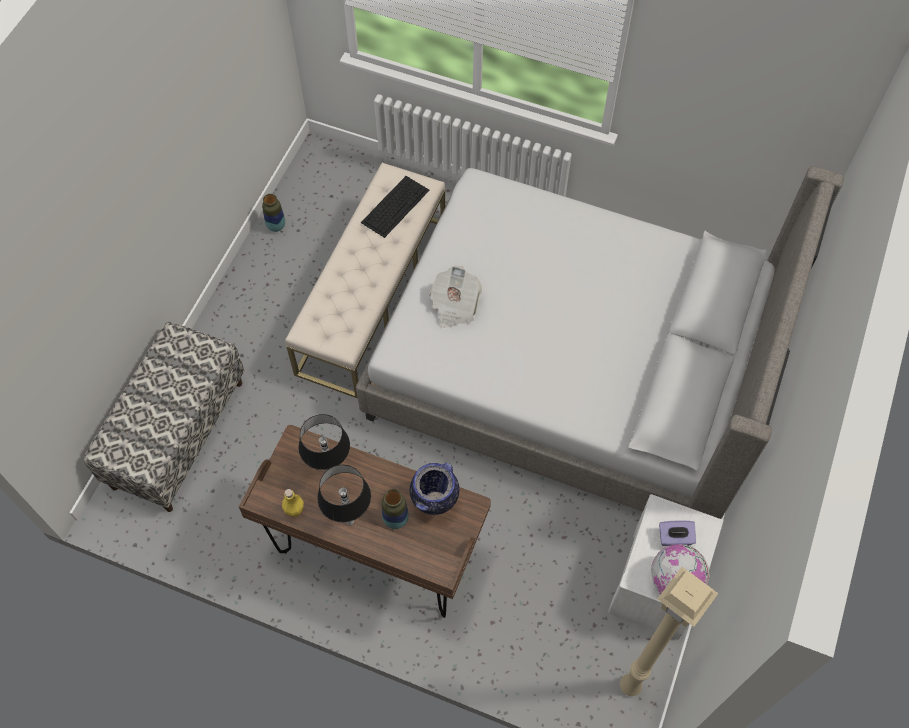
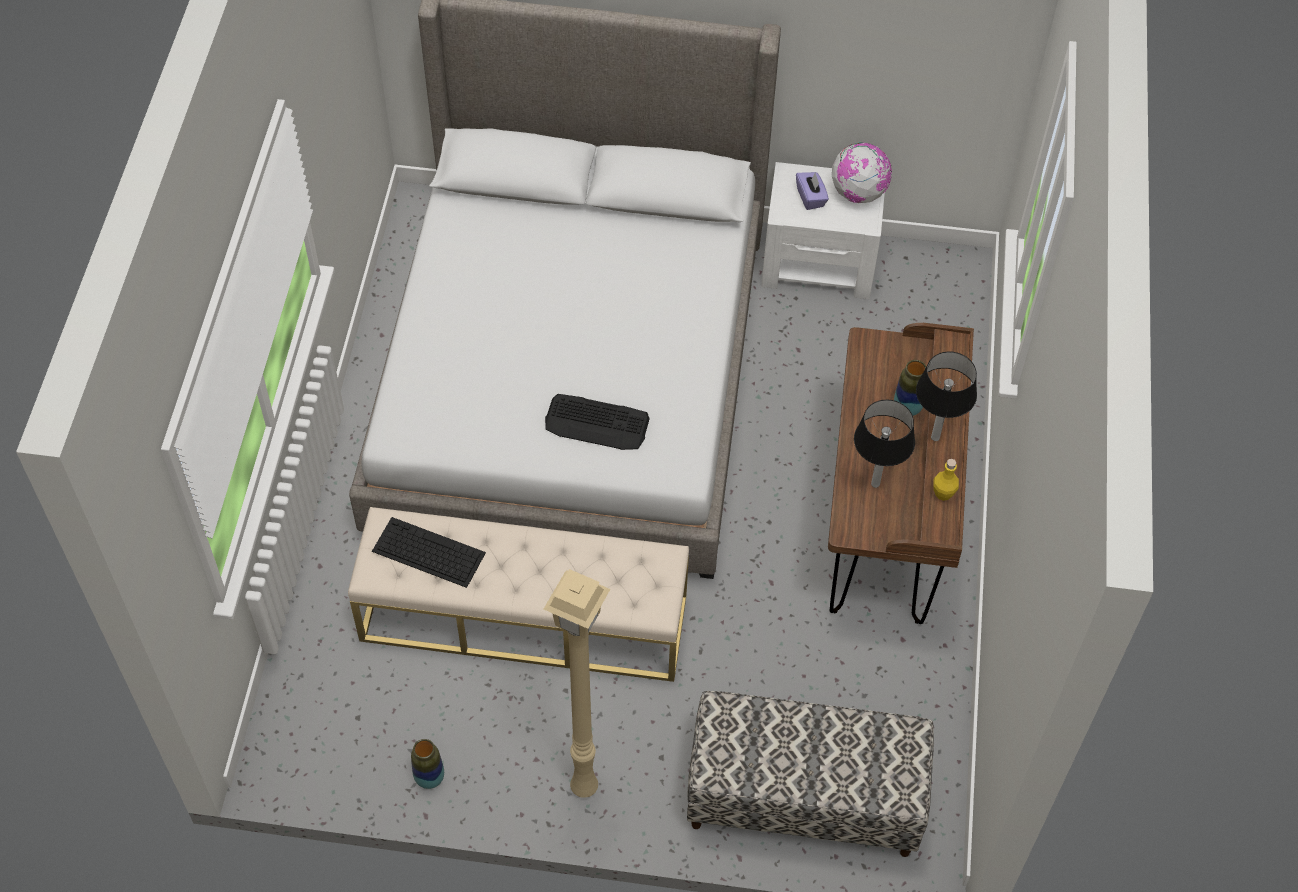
camera: 105 degrees left, 5 degrees down
(435, 503) = (875, 376): vase -> none
(454, 305) = (597, 423): newspaper -> keyboard
(630, 688) = (940, 270): beige floor lamp -> beige floor lamp (586, 786)

